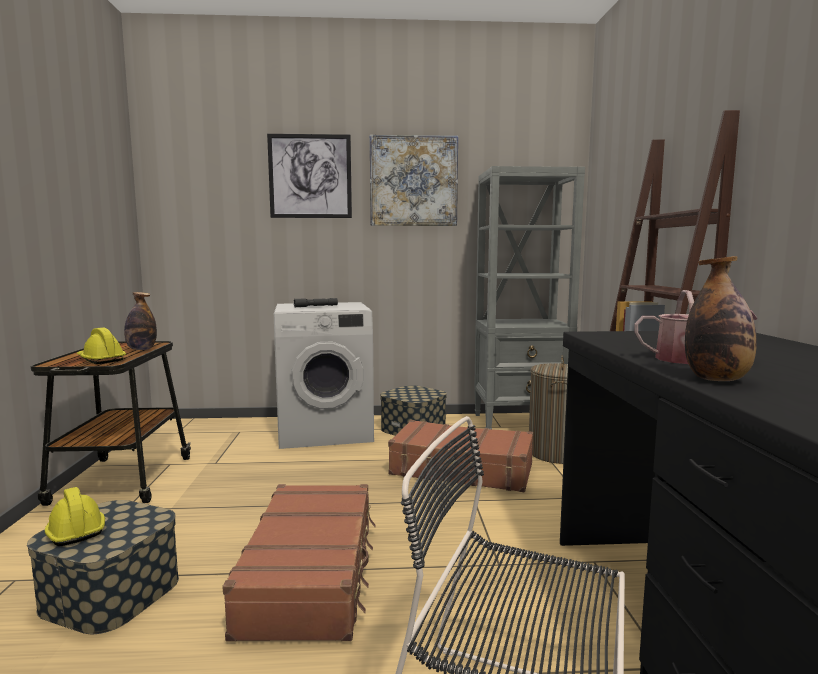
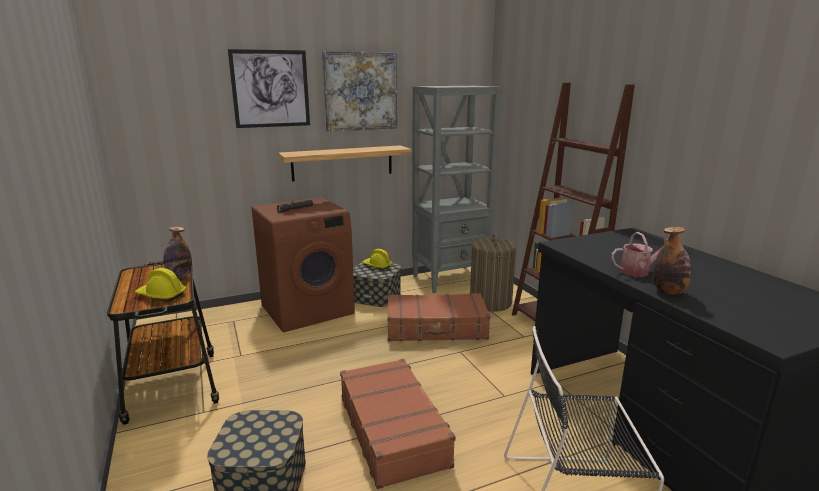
camera: 20 degrees left, 10 degrees up
(75, 530) = (236, 443): yellow hard hat -> yellow hard hat (377, 266)
(325, 432) = (308, 309): white washing machine -> brown washing machine
(389, 264) = (342, 163): none -> shelf

